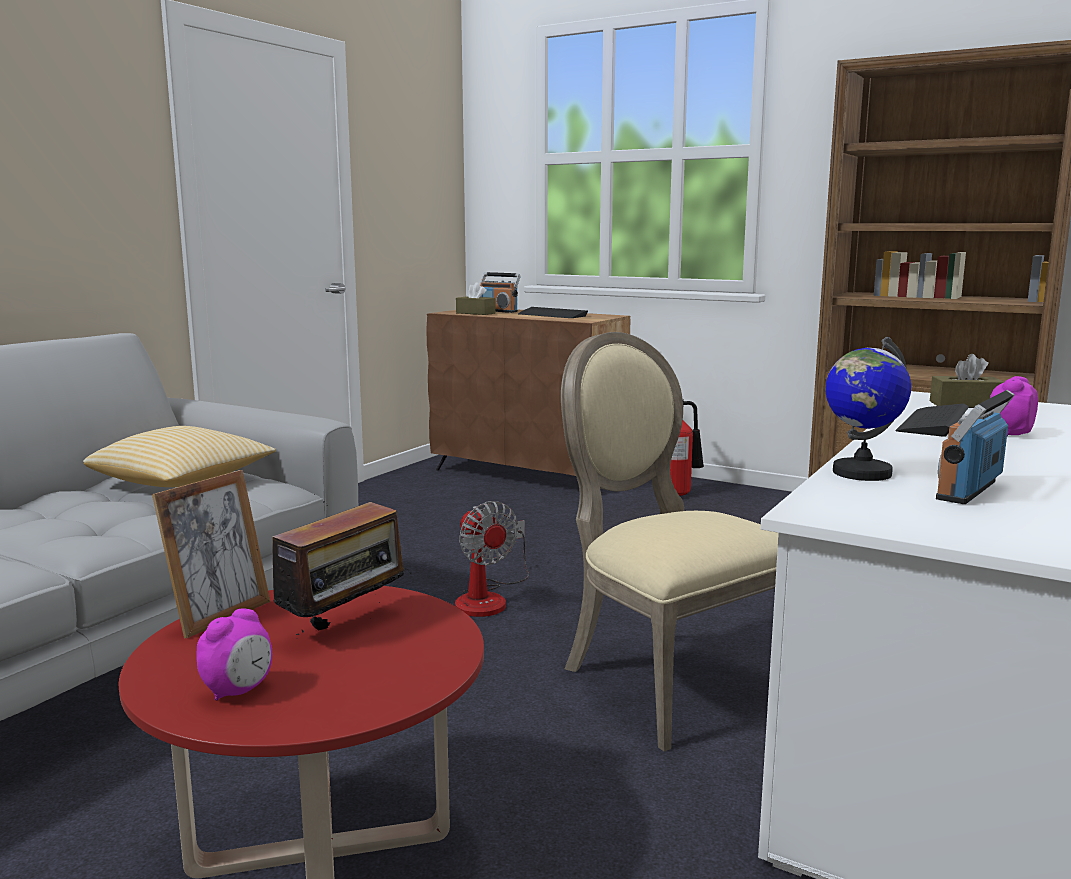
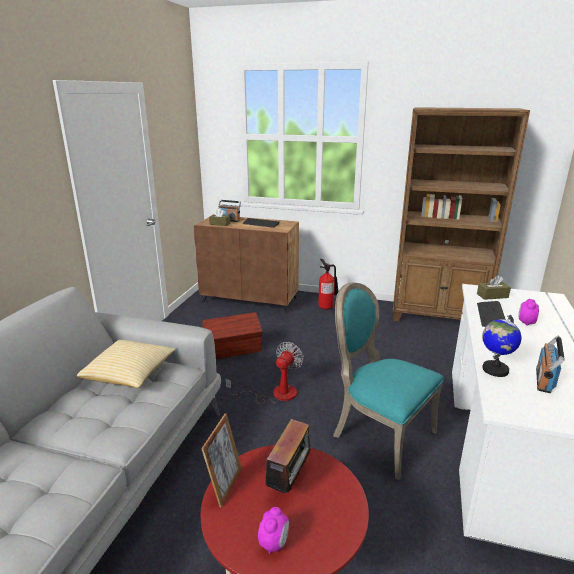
camera: 15 degrees left, 10 degrees up
(449, 533) = (233, 350): none -> brown storage box
(488, 598) = (275, 394): fan -> fan turned 105 degrees counterclockwise
(667, 679) = (379, 434): beige chair -> turquoise chair

